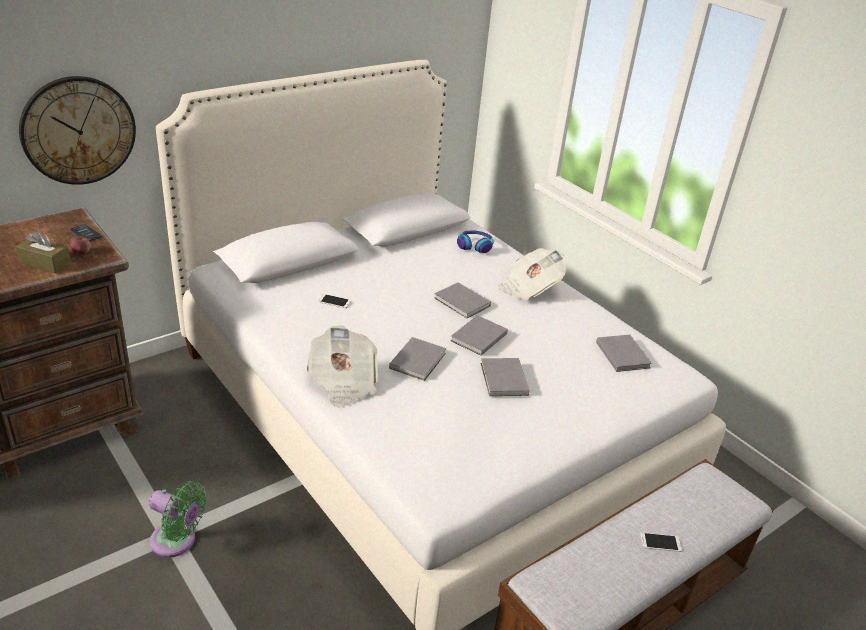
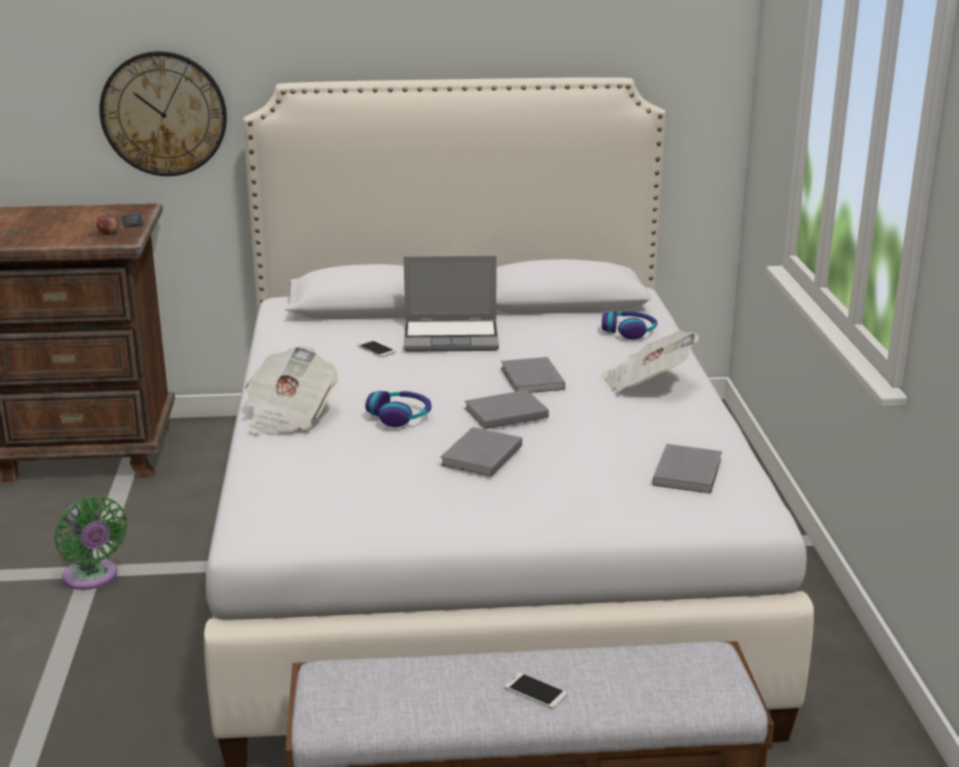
camera: 35 degrees right, 10 degrees down
(45, 262) = (66, 235): brown tissue box -> none
(373, 277) = (452, 337): none -> laptop
(419, 360) = (400, 416): grey book -> headphones

